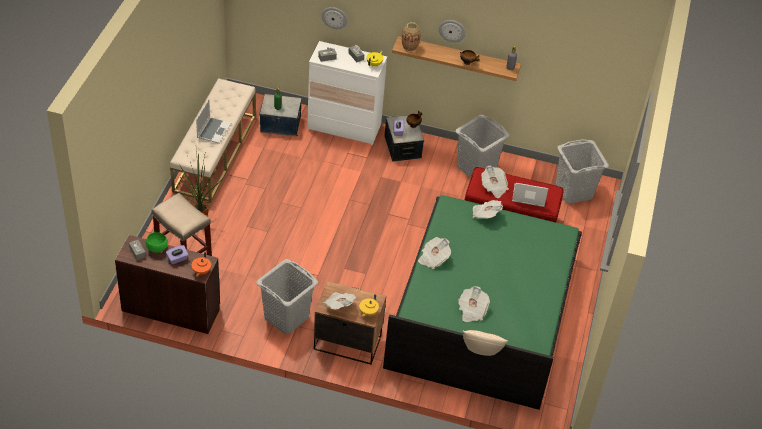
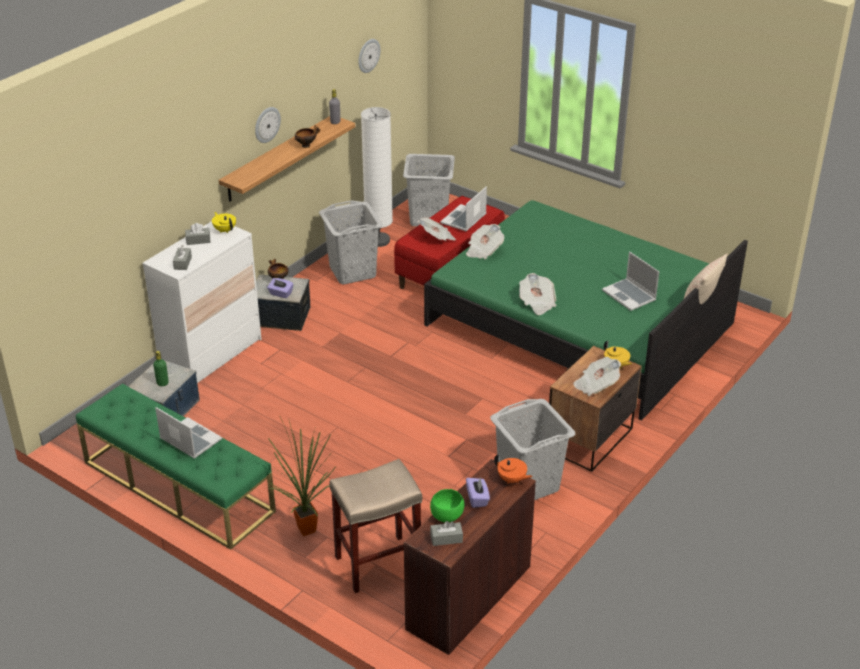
camera: 65 degrees left, 10 degrees down
(215, 153) = (177, 486): beige bench -> green bench
(334, 17) = (149, 213): wall clock -> wall clock (368, 55)
(409, 47) = (247, 176): vase -> none
(472, 310) = (630, 296): newspaper -> laptop
(524, 172) = (379, 241): none -> white floor lamp

